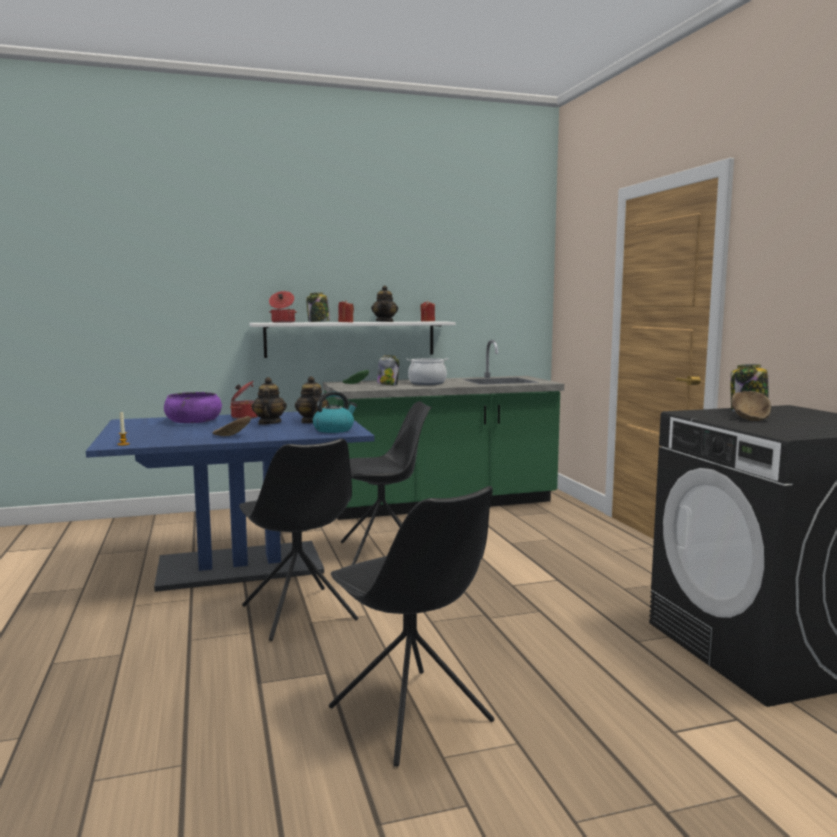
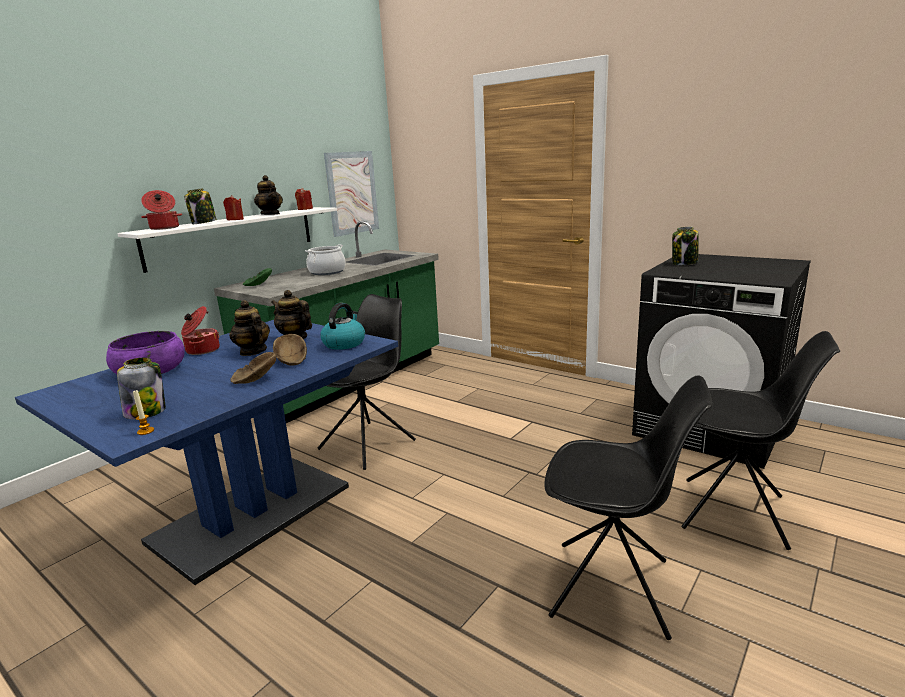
camera: 35 degrees left, 10 degrees up
(299, 614) = (389, 539): black chair -> black chair (736, 513)
(387, 384) = (294, 280): jar -> jar (146, 412)
(493, 311) = (352, 193): none -> picture
(749, 418) = (708, 270): brown bowl -> brown bowl (291, 361)

